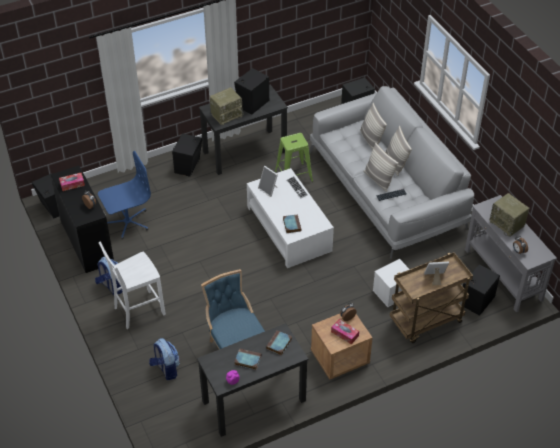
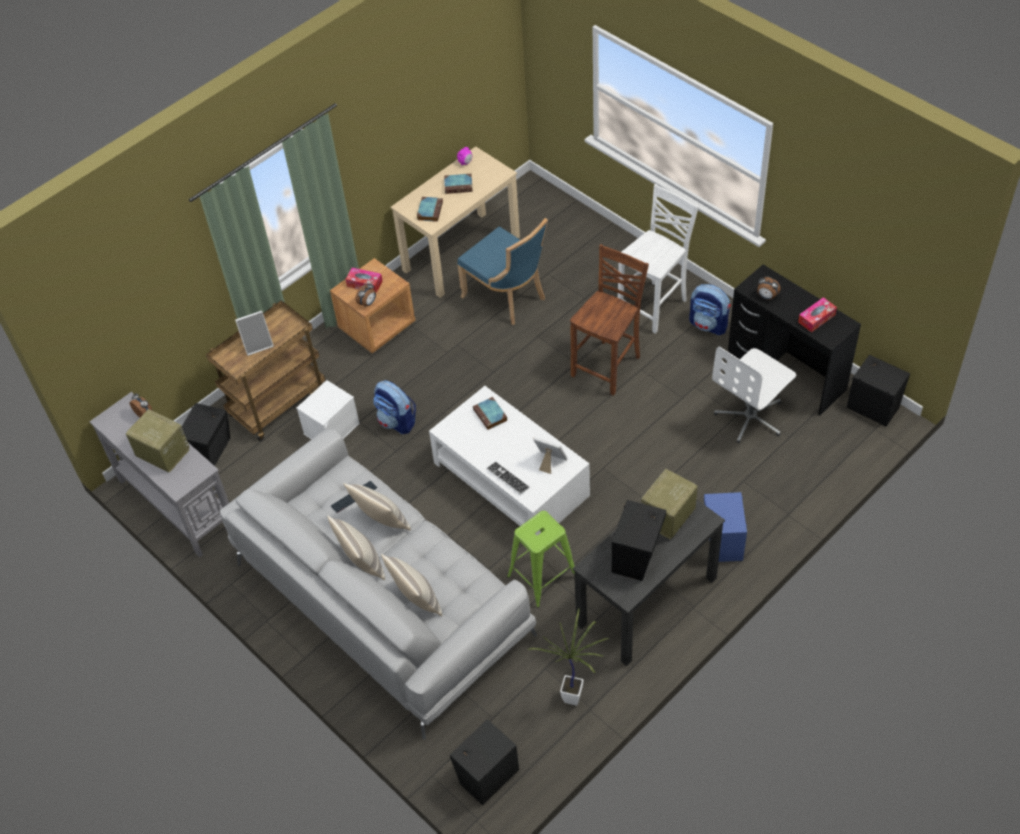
camera: 165 degrees right, 5 degrees up
(127, 222) = (751, 417): blue office chair -> white office chair
(166, 369) = (579, 255): backpack -> backpack (397, 421)
(188, 165) = (722, 542): black speaker -> blue speaker
(193, 278) = (608, 366): none -> brown chair
(253, 401) = (461, 253): black desk -> beige desk
(301, 125) = (575, 695): none -> potted plant

